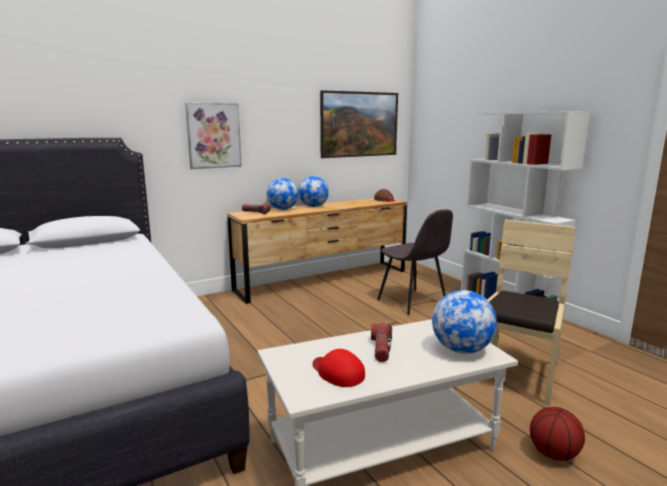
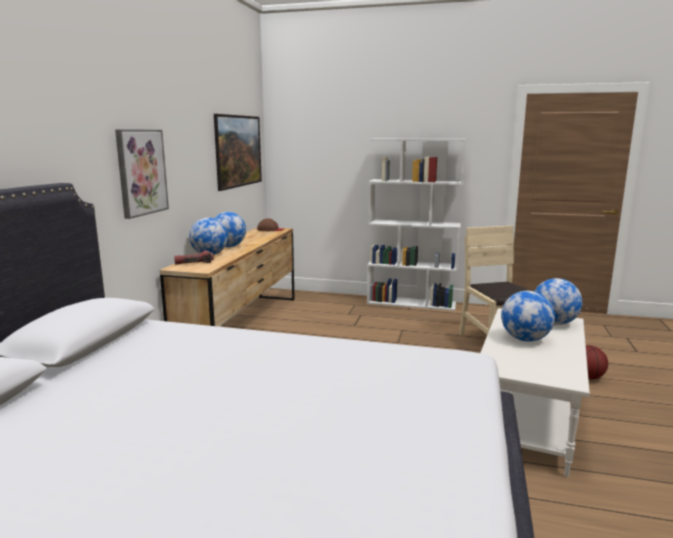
camera: 45 degrees left, 0 degrees up
(337, 372) = (545, 361): red cap -> none
(381, 349) = (525, 339): flashlight -> globe
(413, 302) = (352, 321): grey chair -> none

